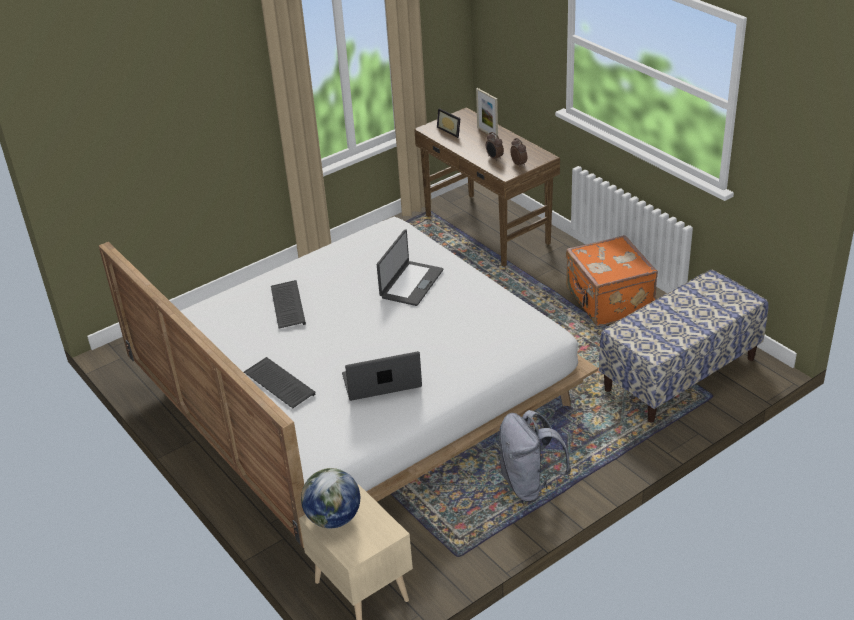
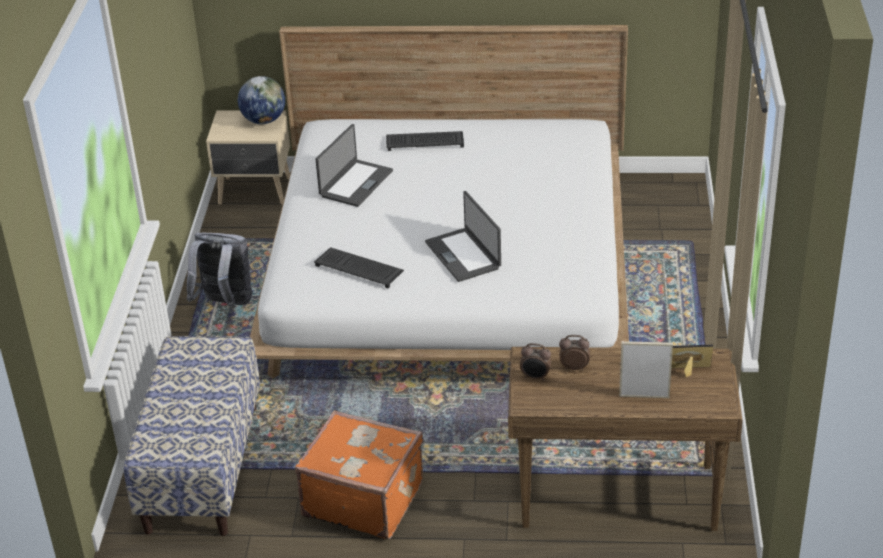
camera: 130 degrees right, 0 degrees up
(287, 305) = (526, 181): keyboard -> keyboard (360, 268)

